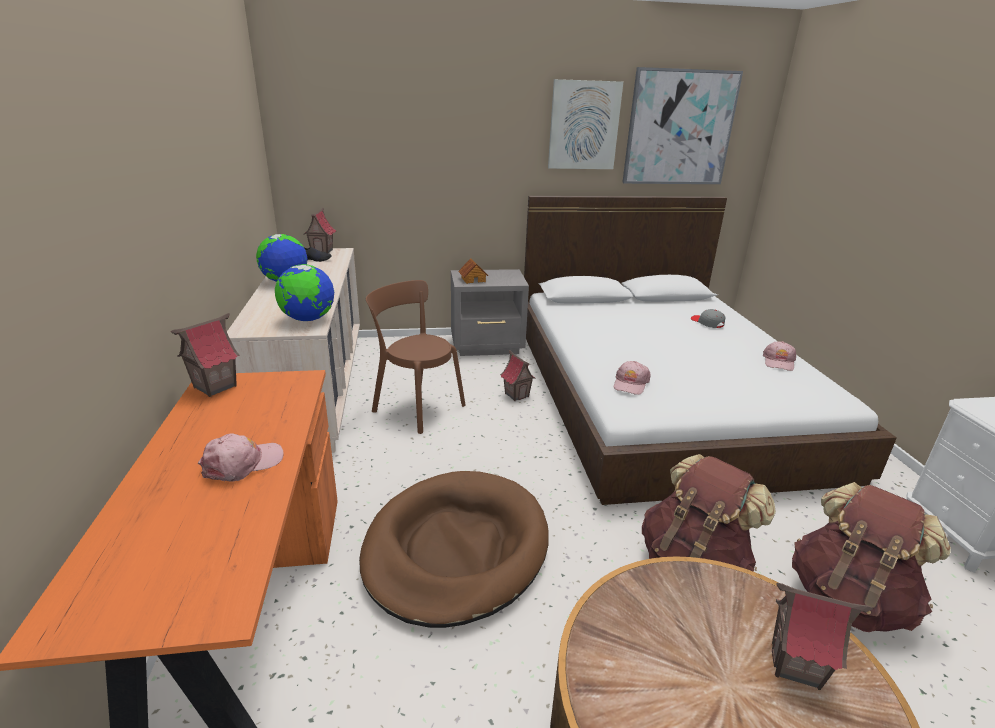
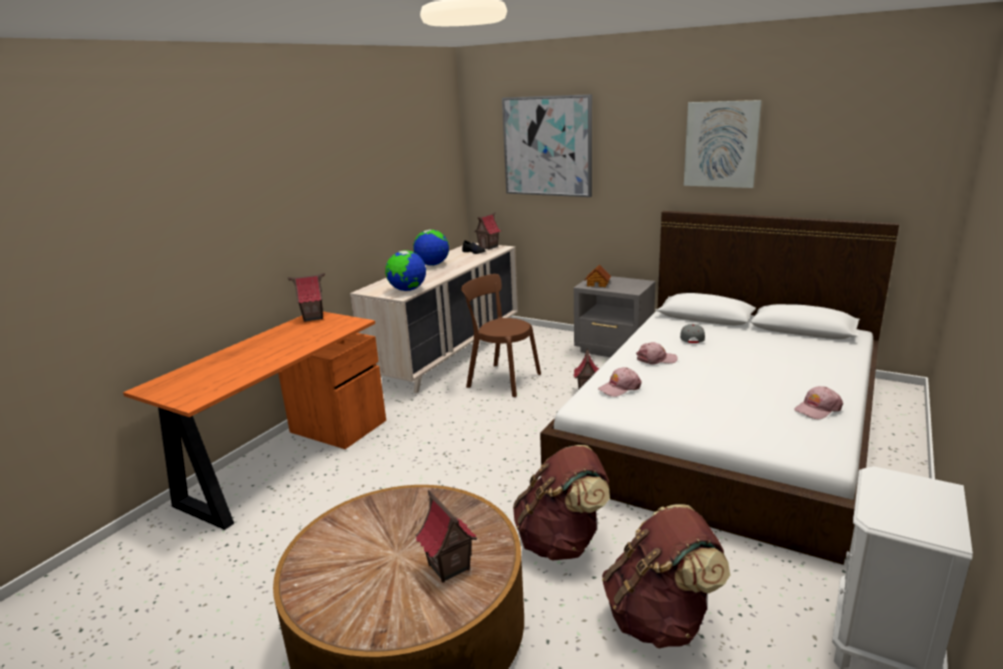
camera: 40 degrees right, 5 degrees down
(242, 463) = (273, 353): pink cap -> pink cap (656, 359)
(416, 406) = (501, 379): brown chair -> brown chair turned 45 degrees counterclockwise
(456, 549) = (418, 469): brown dog bed -> none
(679, 128) = (835, 145): picture -> picture (547, 146)
(707, 323) = (801, 360): grey cap -> grey cap (691, 338)

